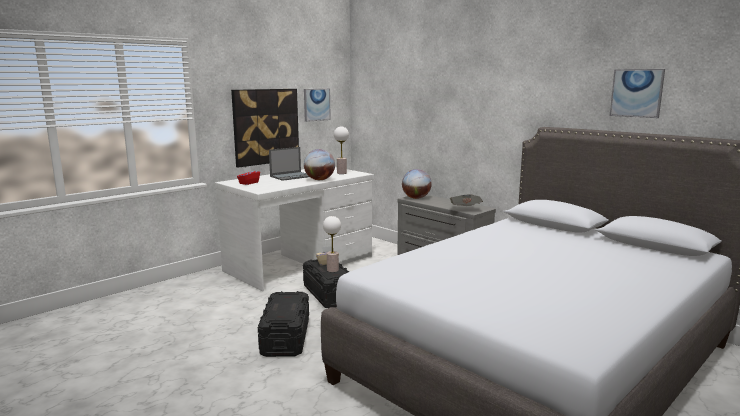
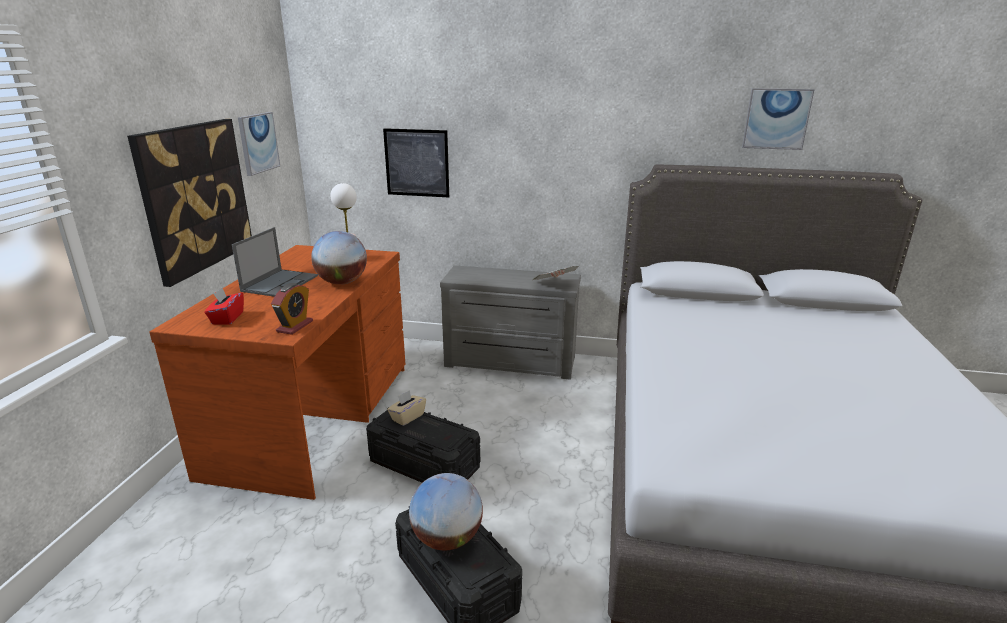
camera: 35 degrees left, 10 degrees up
(269, 189) = (295, 326): none -> alarm clock
(301, 263) = (315, 417): white desk -> brown desk
(332, 270) = (433, 429): table lamp -> none
(405, 122) = (417, 163): none -> picture
(416, 198) = (464, 276): globe -> globe (447, 538)

